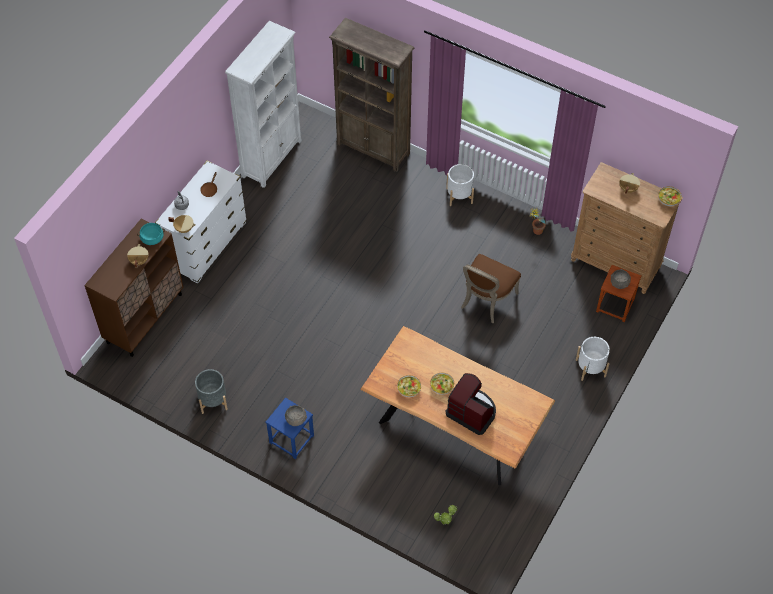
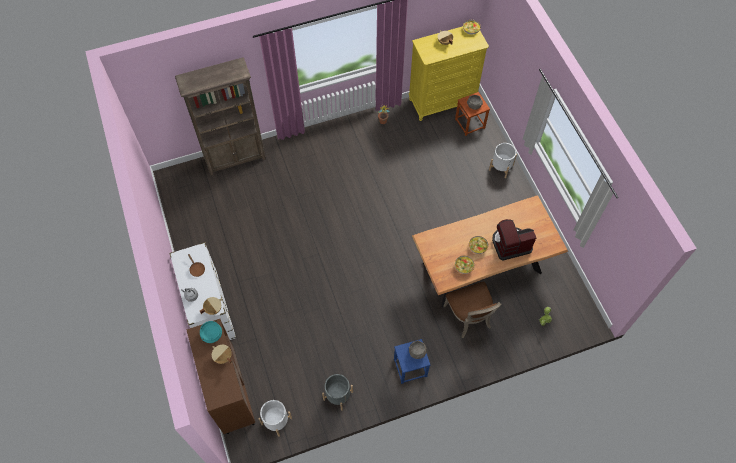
camera: 50 degrees left, 5 degrees up
(272, 158) = (181, 219): white bookcase -> none
(459, 195) = (318, 140): white planter -> white planter (276, 421)
(486, 301) = (407, 184): brown chair -> brown chair (469, 318)
(615, 264) = (442, 102): brown dresser -> yellow dresser

